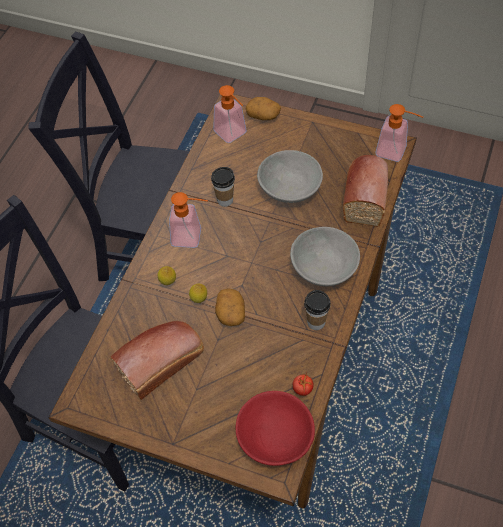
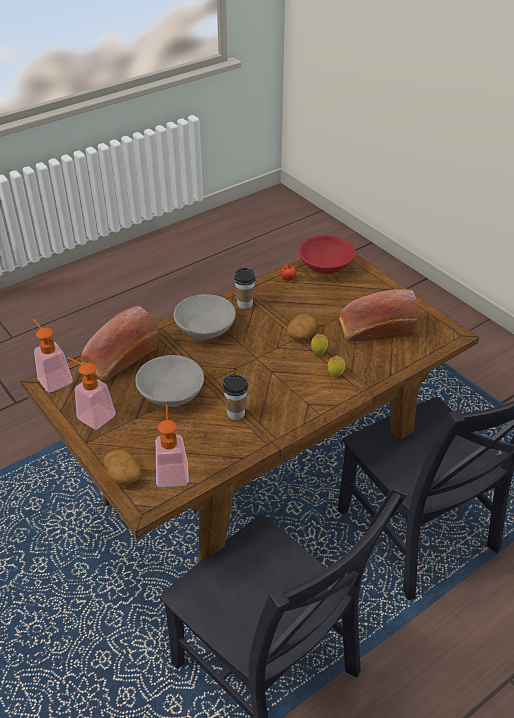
camera: 150 degrees left, 15 degrees down
(192, 237) = (289, 398): soap dispenser -> soap dispenser (92, 414)

